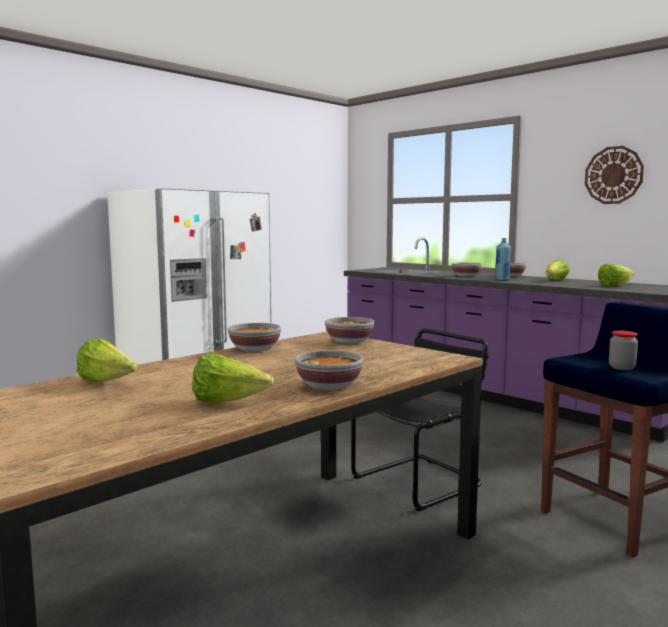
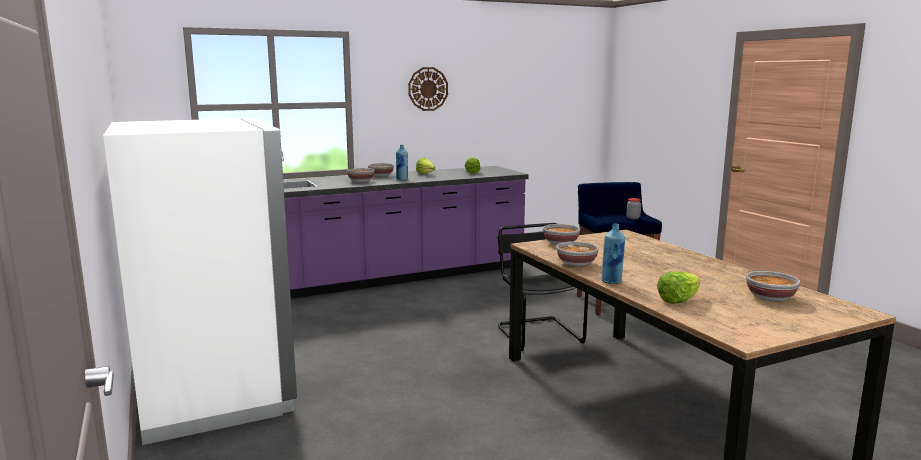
camera: 70 degrees left, 5 degrees up
(182, 361) = (611, 282): none -> blue bottle
(227, 402) = (728, 278): lettuce -> none
(329, 386) = (692, 258): bowl -> bowl (770, 298)

